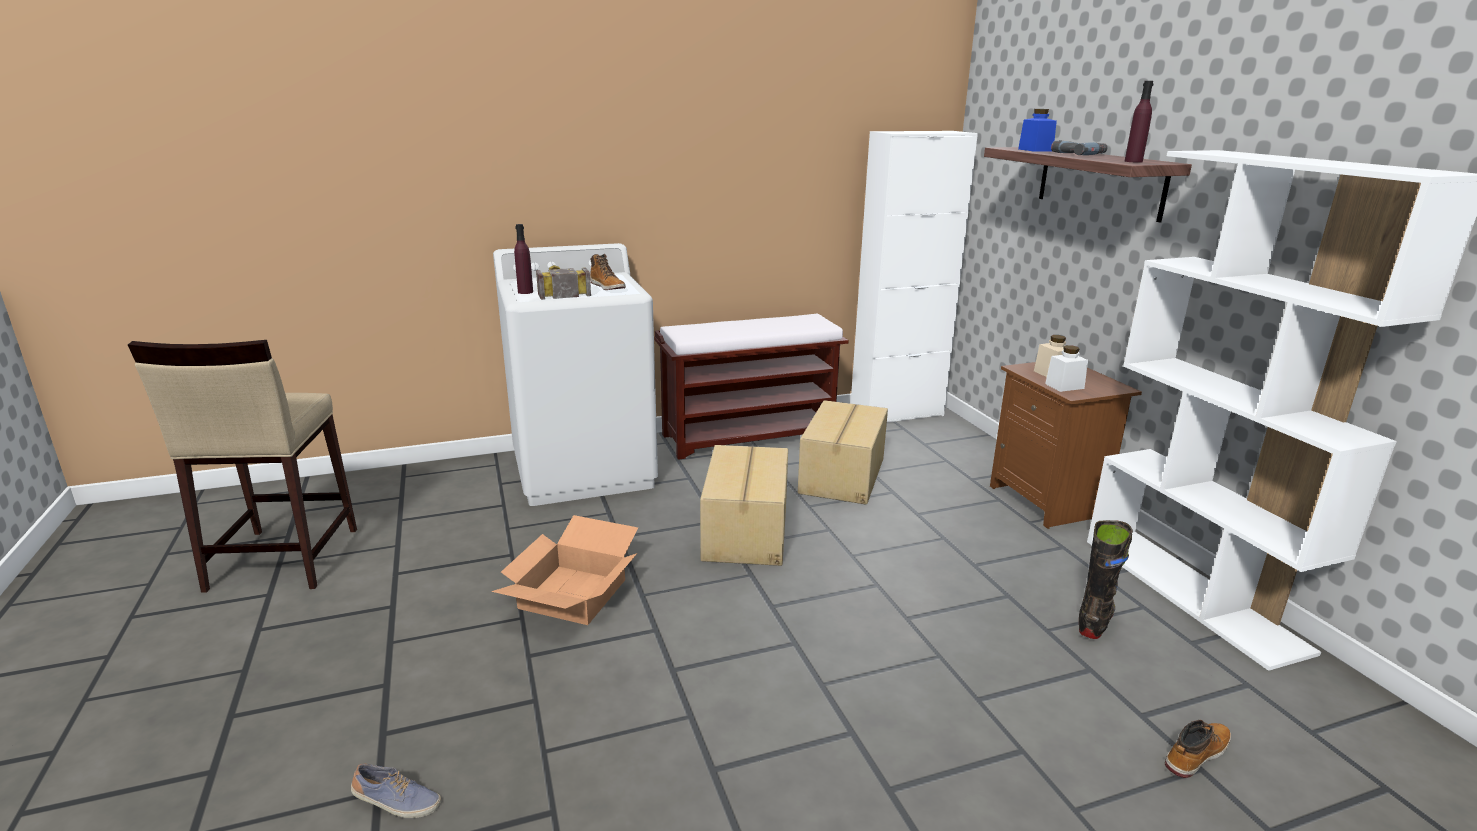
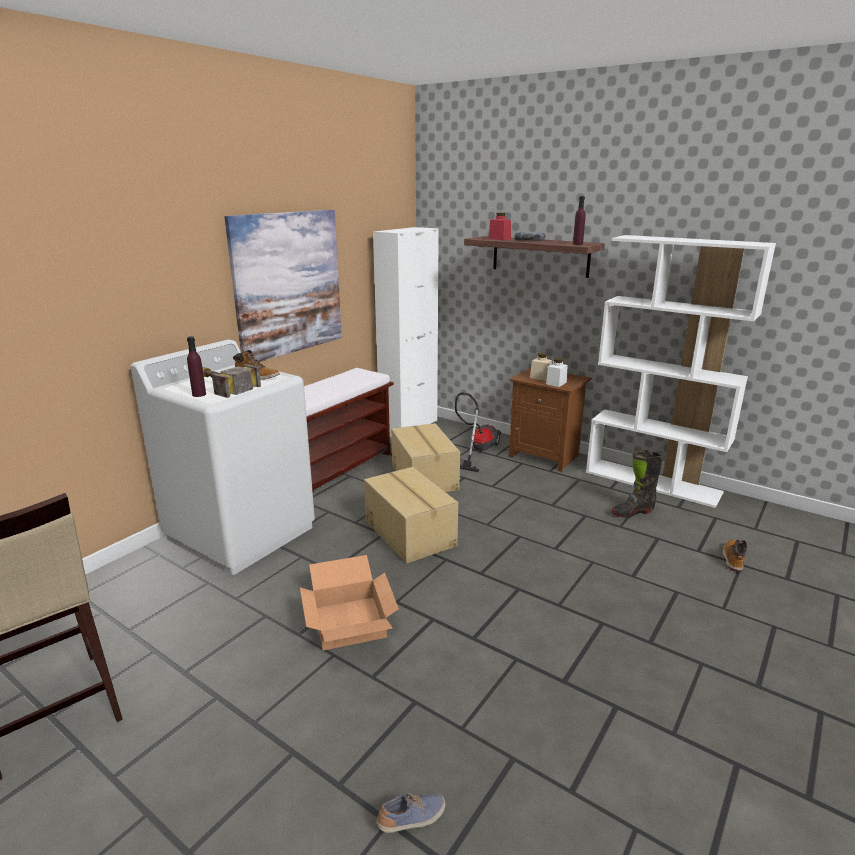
camera: 35 degrees left, 0 degrees up
(721, 188) = (288, 284): none -> picture
(953, 466) = (477, 451): none -> vacuum cleaner
(1035, 150) = (499, 239): blue jar -> red jar
(1095, 619) = (632, 512): black boot -> black boot turned 105 degrees counterclockwise

